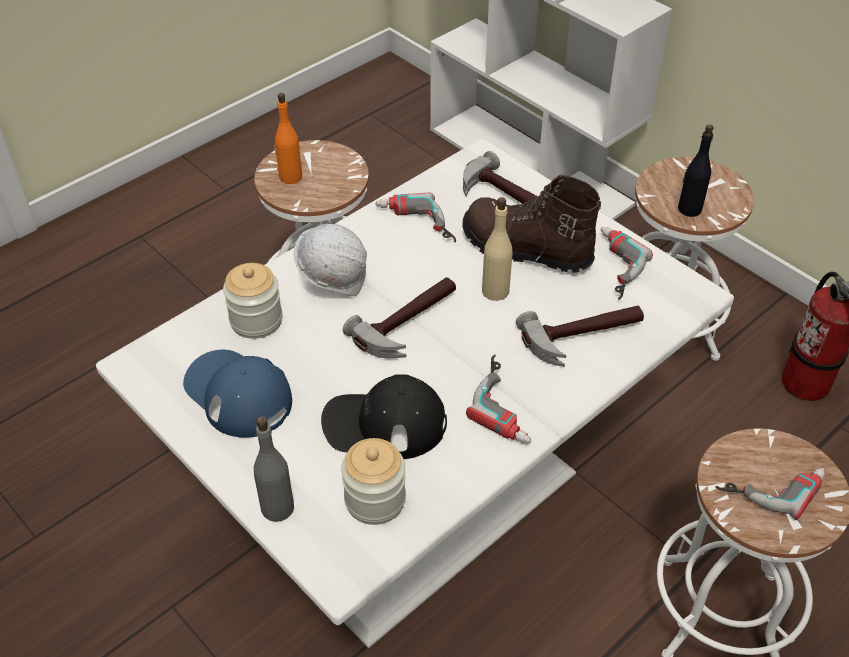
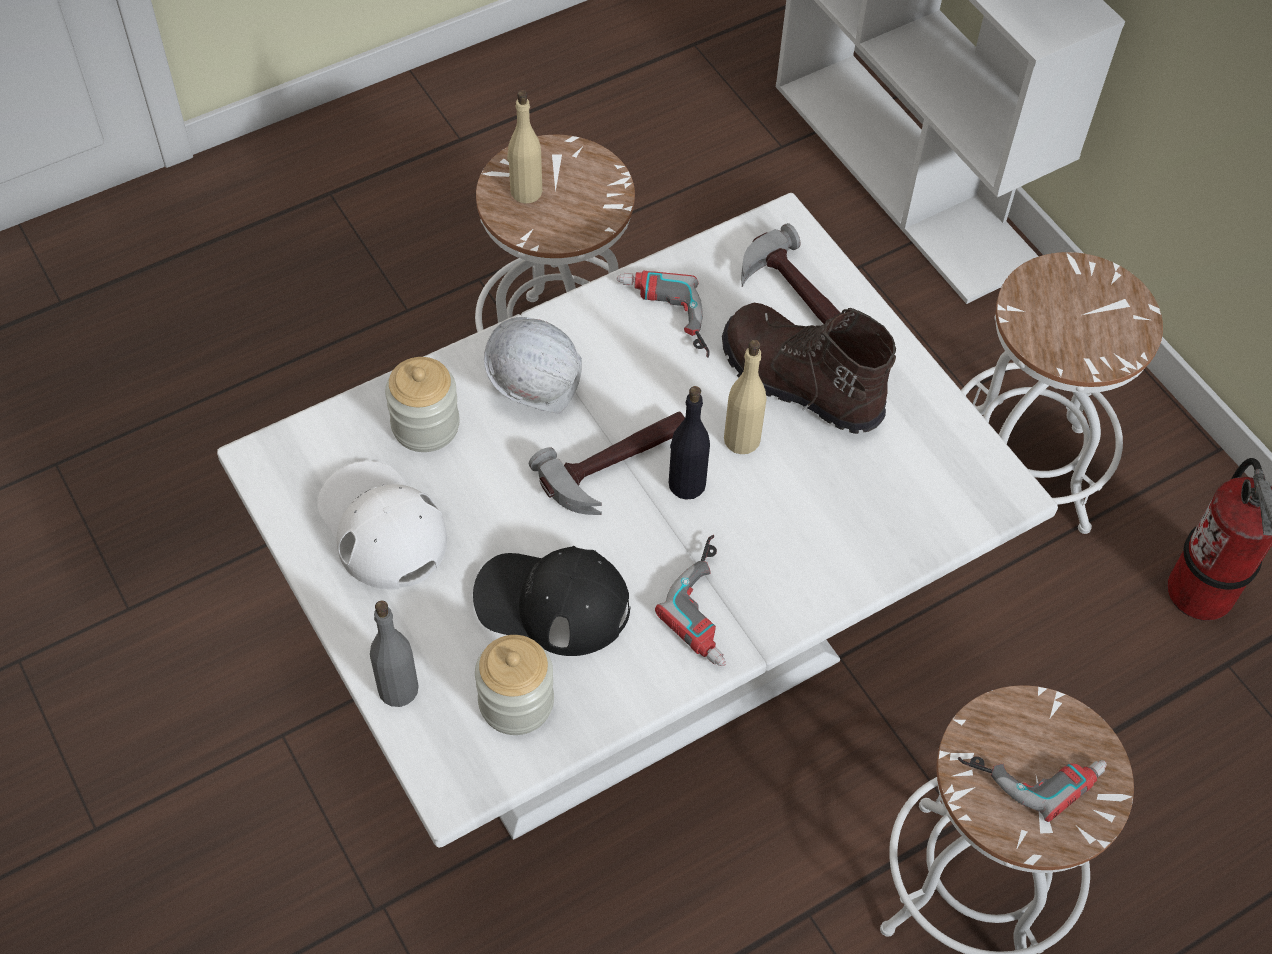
camera: 10 degrees right, 10 degrees up
(238, 394) = (381, 527): blue cap -> white cap
(290, 177) = (525, 192): orange bottle -> beige bottle
(583, 338) = (837, 530): hammer -> none
(610, 266) = (906, 431): power drill -> none
(689, 209) = (1063, 341): black bottle -> black bottle (686, 484)

